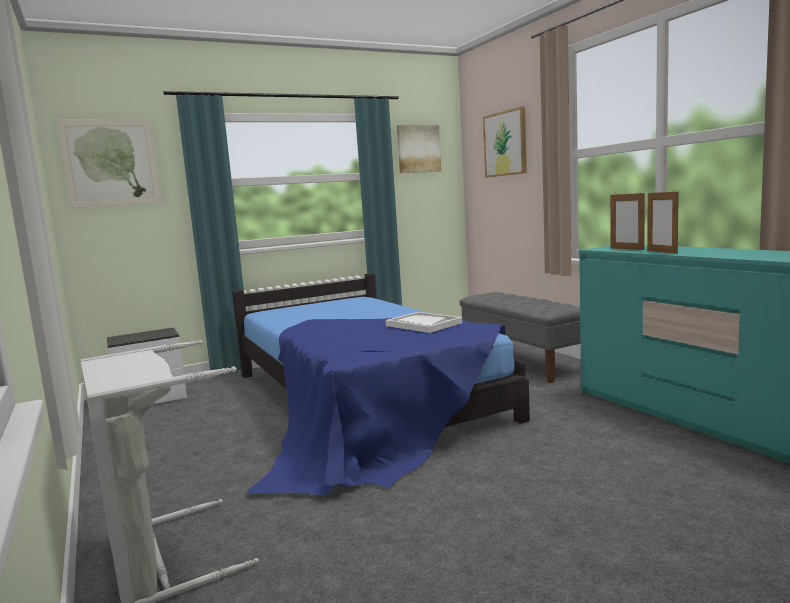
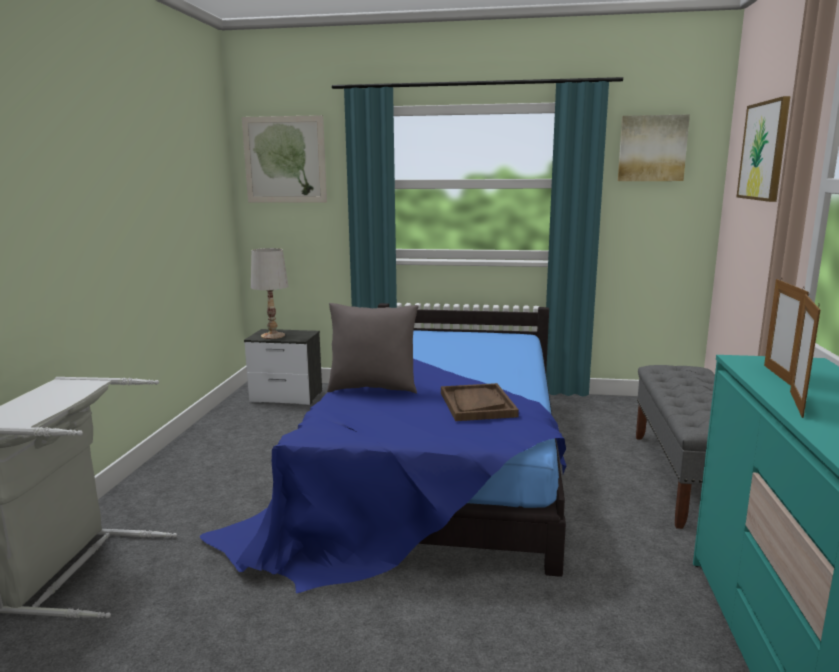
camera: 35 degrees right, 5 degrees up
(134, 338) = (273, 336): none -> white table lamp
(330, 334) = (373, 388): none -> grey pillow
(423, 324) = (477, 404): white tray -> brown tray

